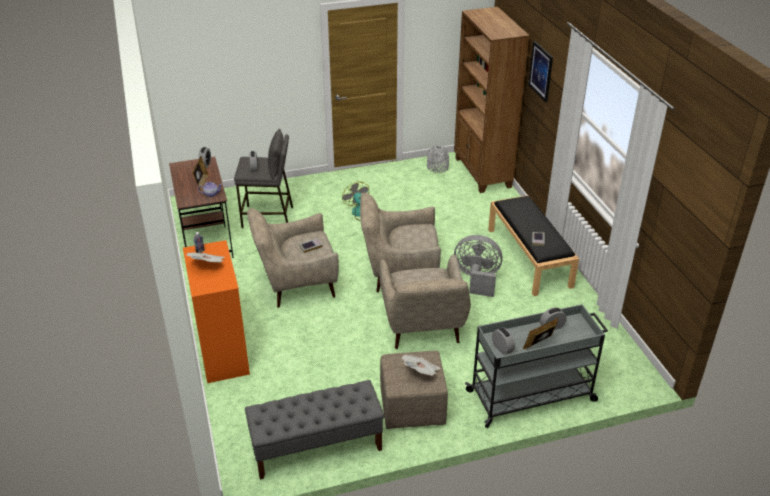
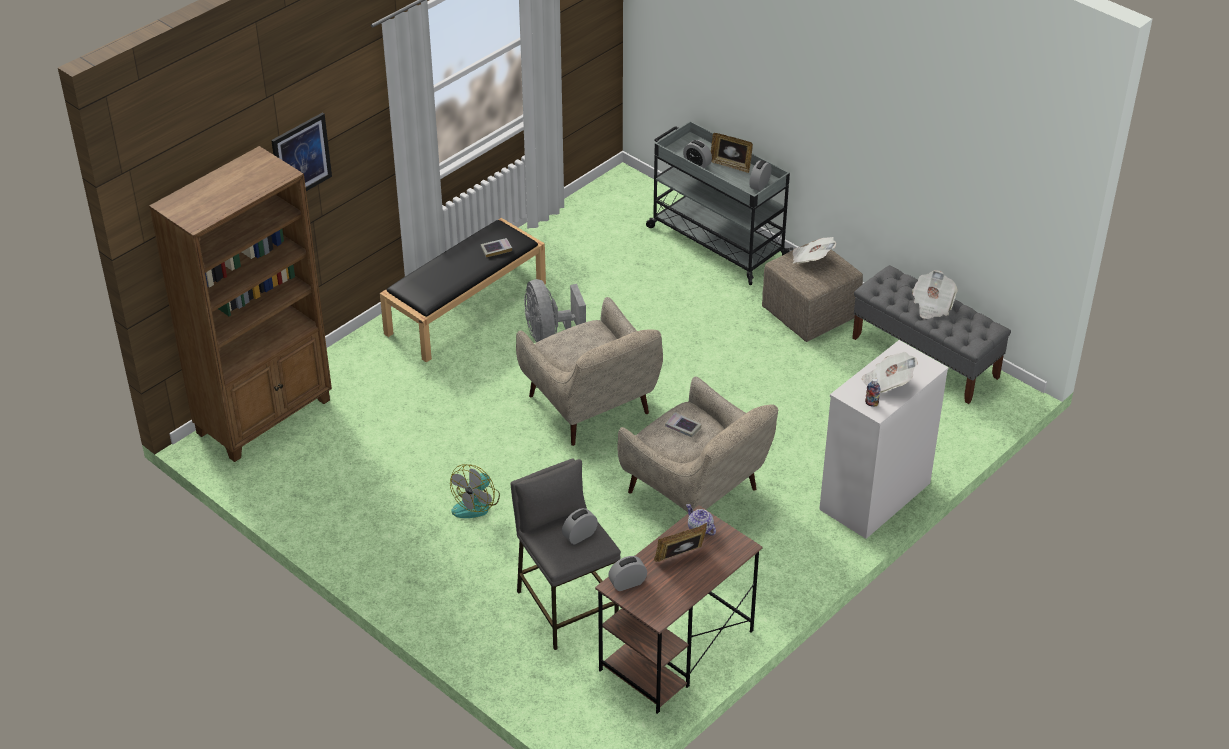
camera: 120 degrees left, 5 degrees up
(223, 352) = (874, 497): orange dresser -> white dresser
(315, 409) = (932, 305): none -> newspaper
(422, 328) = (682, 350): beige armchair -> none
(437, 167) = (279, 472): grey vase -> none

